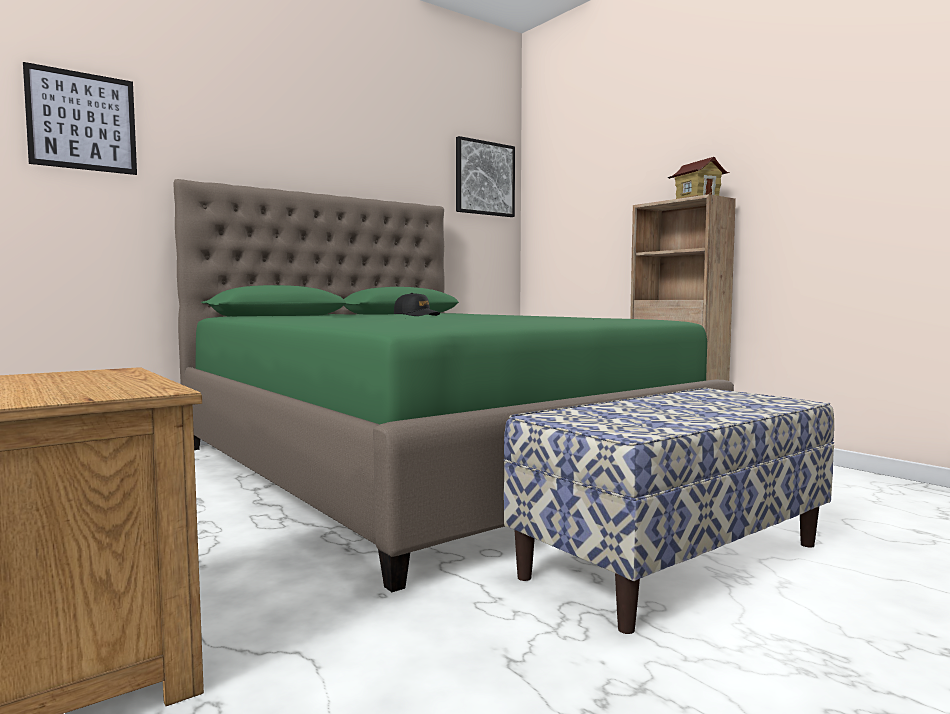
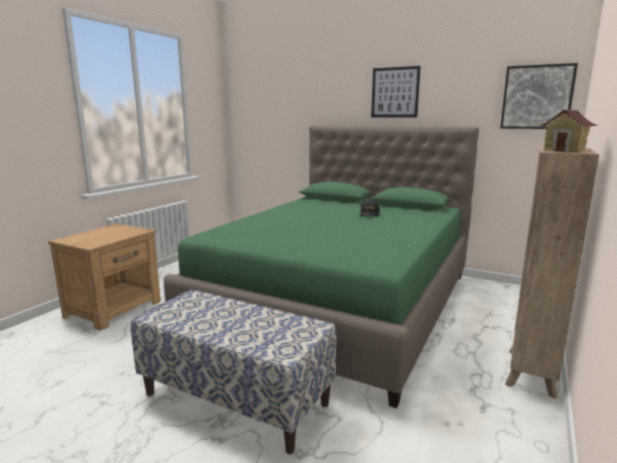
camera: 65 degrees right, 10 degrees up
(82, 121) = (282, 102): picture -> picture (395, 92)

